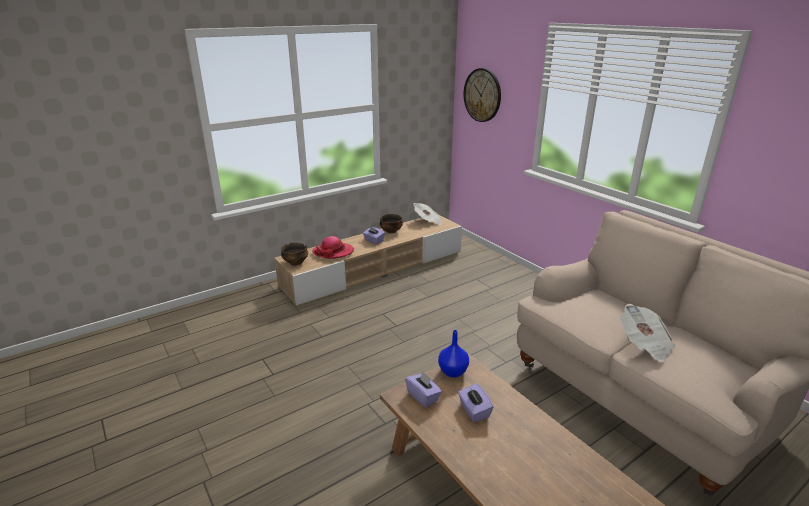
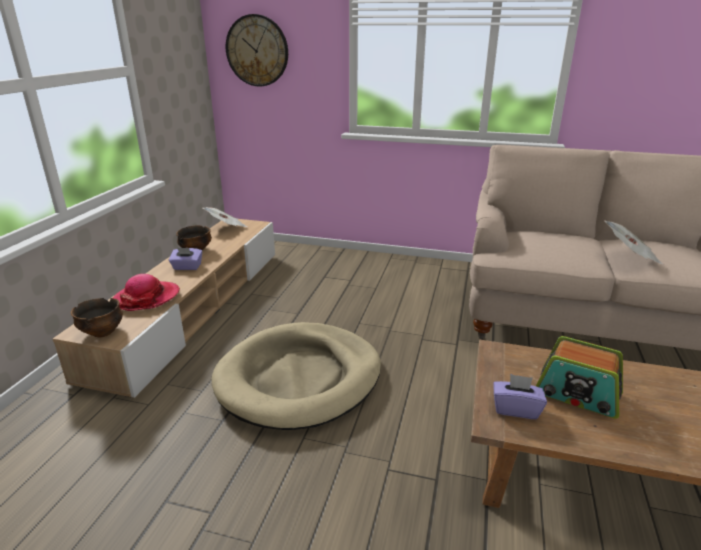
camera: 40 degrees left, 0 degrees up
(382, 334) = (299, 378): none -> beige dog bed
(453, 371) = (498, 365): blue vase -> none
(474, 411) = (577, 394): purple tissue box -> radio

